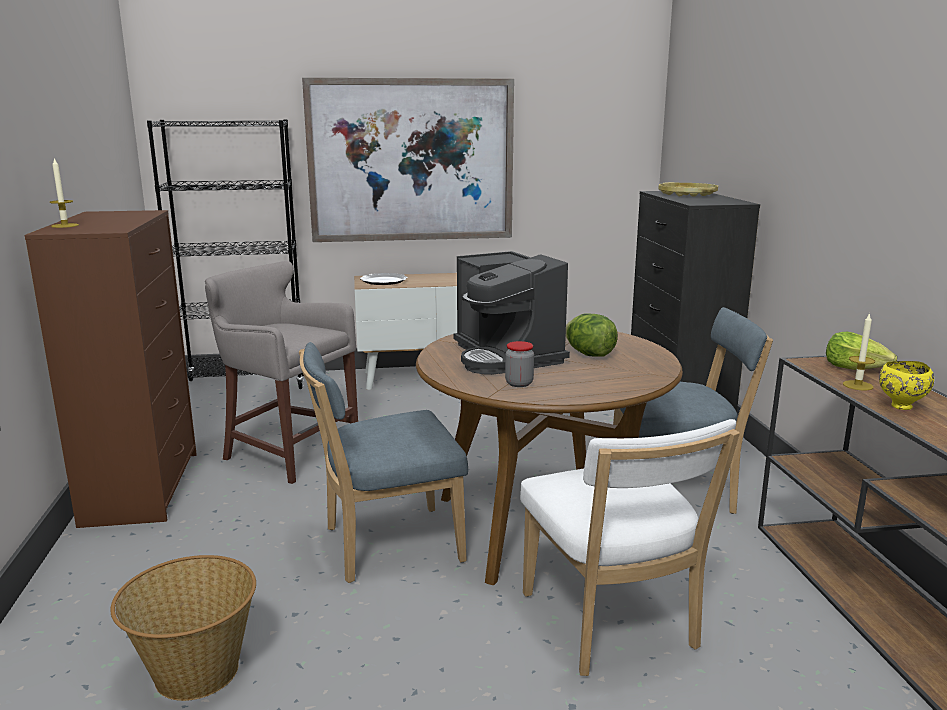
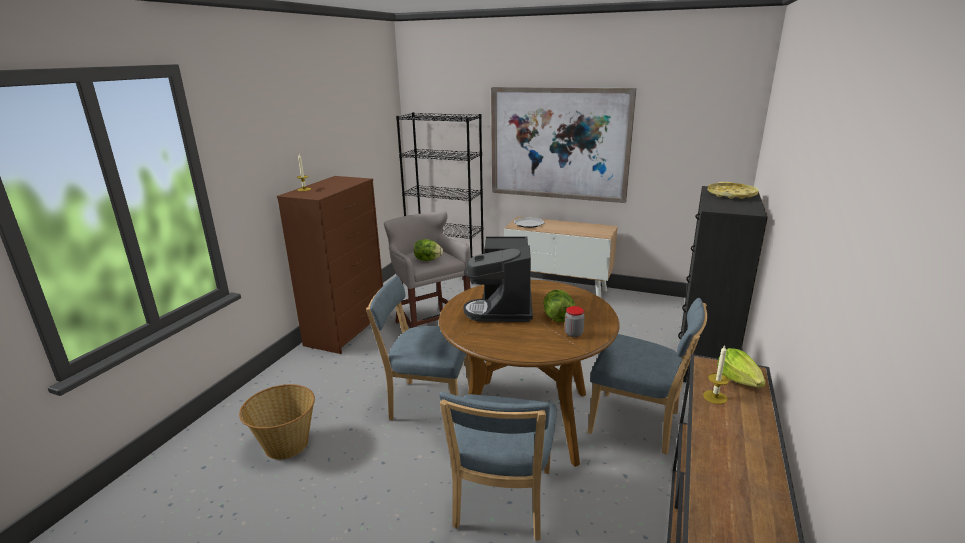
camera: 30 degrees right, 5 degrees up
(290, 335) = (428, 260): none -> lettuce
(519, 383) = (482, 332): jar -> jar (573, 333)
(612, 626) = (501, 503): white chair -> blue chair
(900, 407) = (719, 427): yellow bowl -> none

